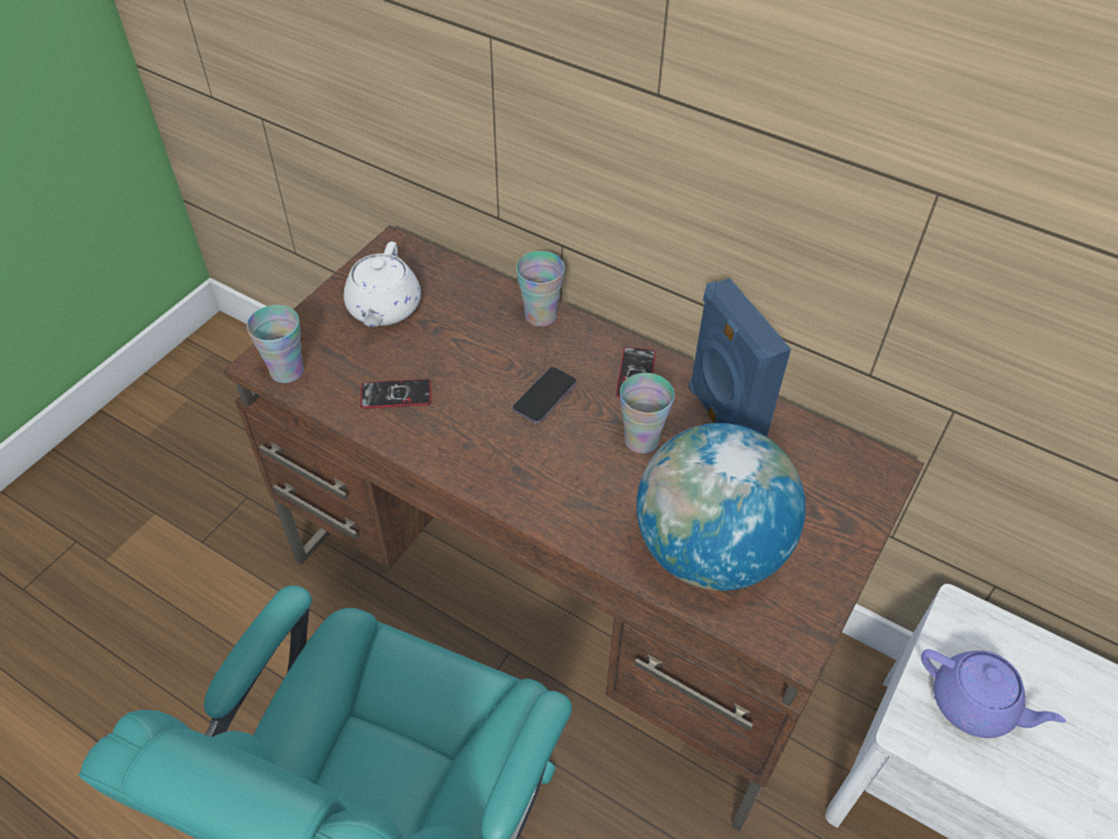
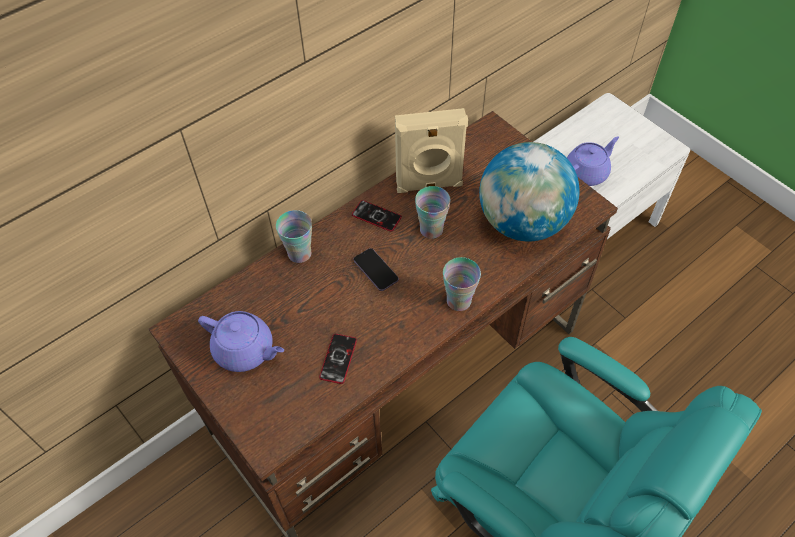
camera: 70 degrees left, 5 degrees up
(287, 371) = (283, 430): cup -> cup (458, 301)
(383, 309) = (245, 350): white teapot -> purple teapot
(722, 418) = (429, 185): blue speaker -> beige speaker

